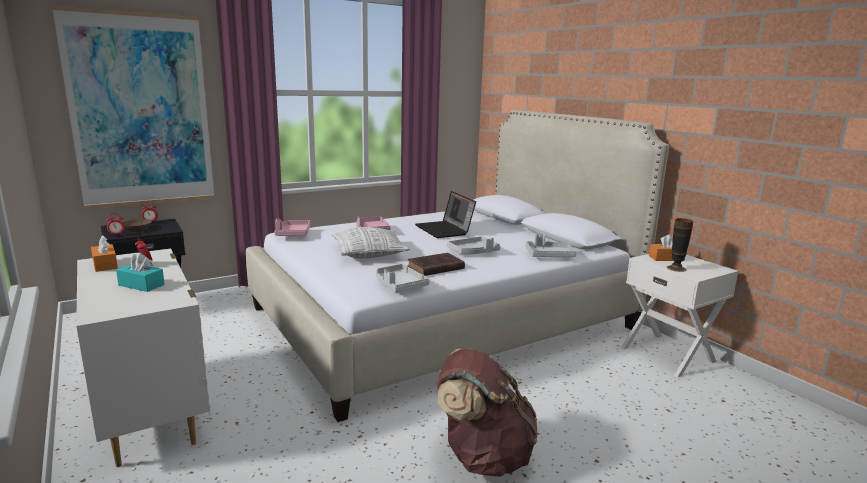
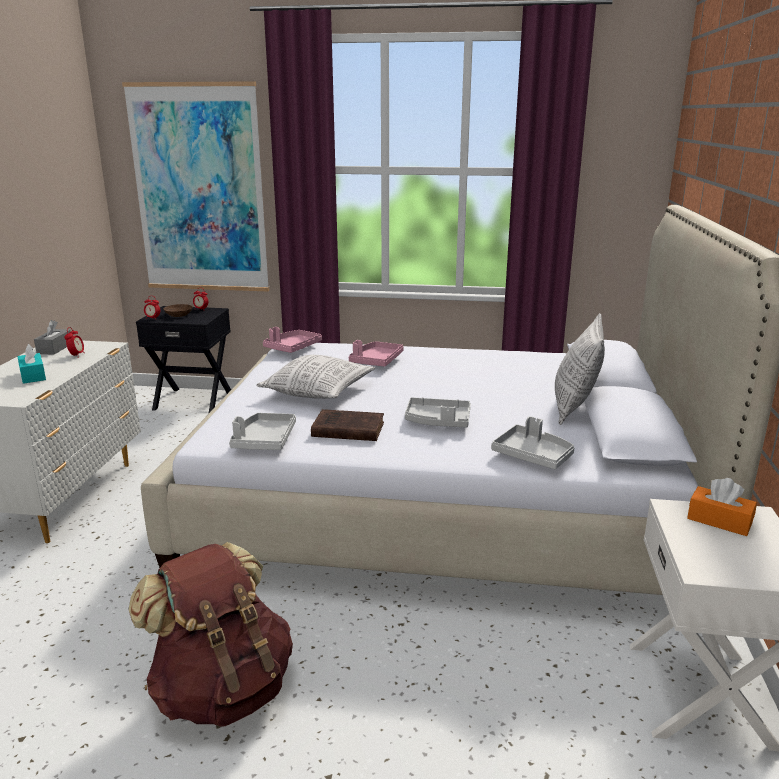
camera: 40 degrees right, 5 degrees up
(105, 265) = (55, 348): orange tissue box -> grey tissue box
(445, 230) = (468, 380): laptop -> none
(522, 232) = (574, 408): none -> pillow
(676, 268) = (696, 545): vase -> none

